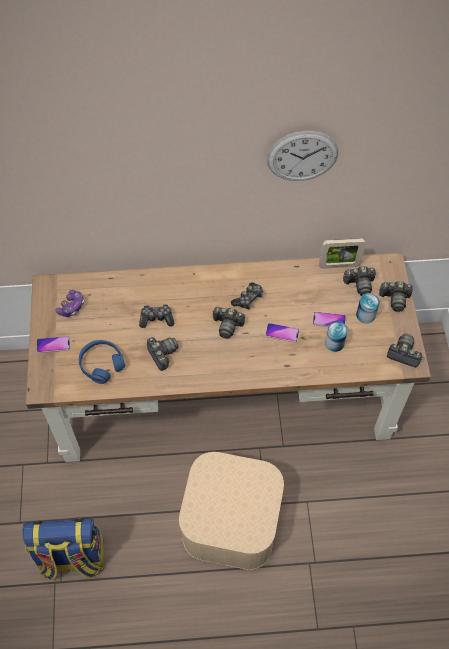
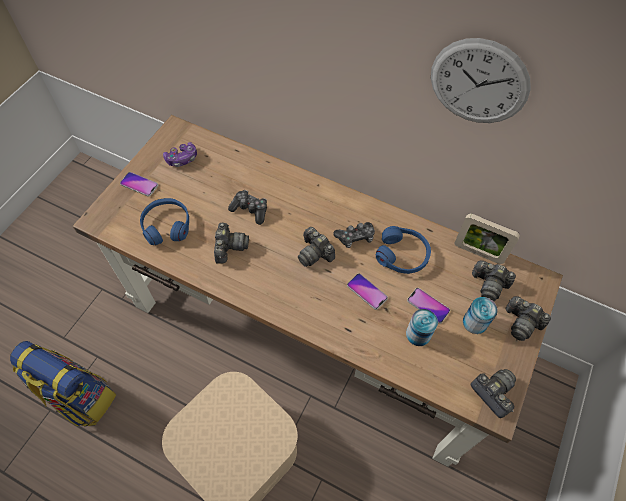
camera: 30 degrees right, 0 degrees up
(289, 294) = (402, 255): none -> blue headphones

